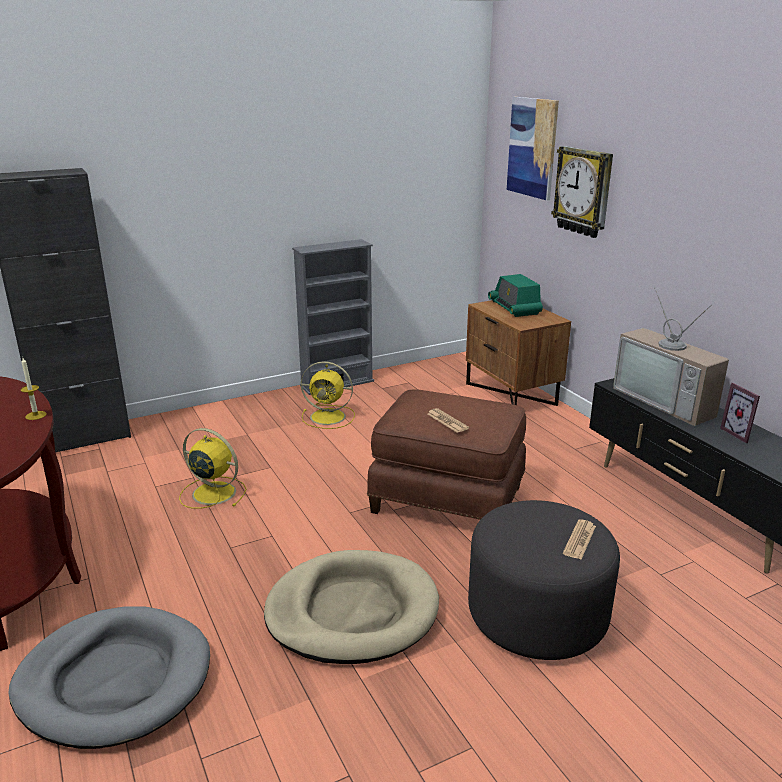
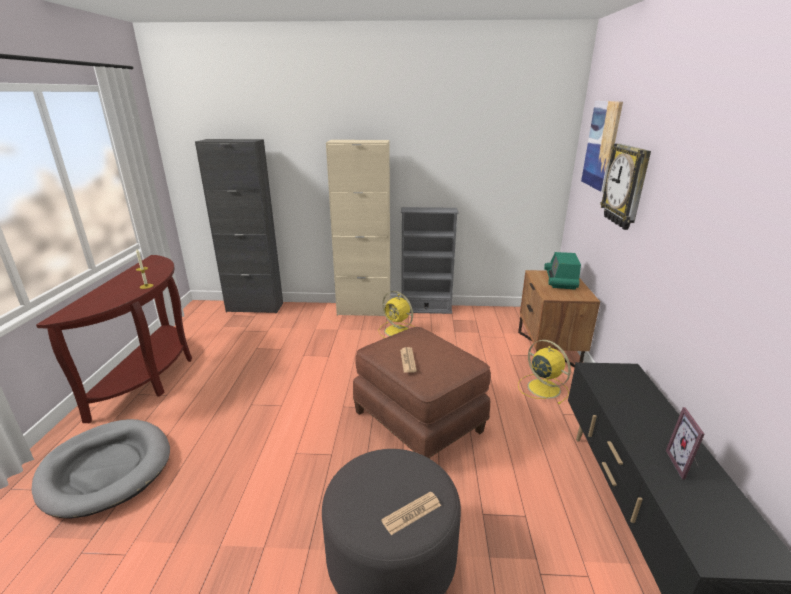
camera: 30 degrees right, 0 degrees up
(212, 492) = (280, 362): yellow fan -> yellow fan (542, 388)
(257, 404) = (364, 310): none -> beige cabinet
(352, 611) = (269, 485): beige dog bed -> none
(668, 401) = (633, 402): television -> none

